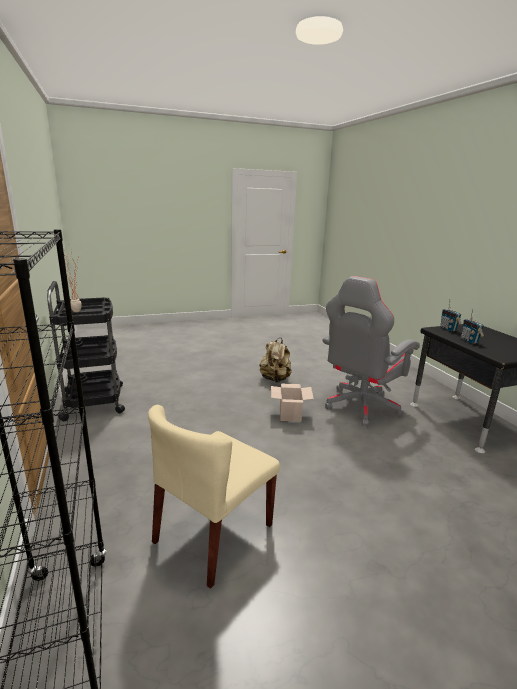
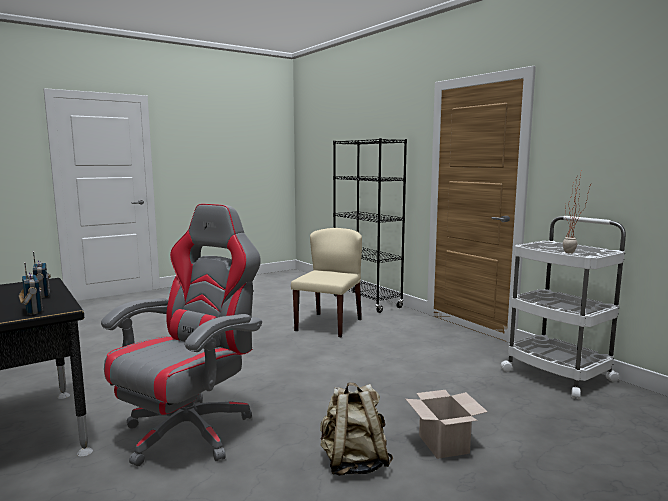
camera: 165 degrees right, 10 degrees down
(94, 402) = (556, 375): black cart -> white cart
(289, 414) = (303, 400): cardboard box -> cardboard box (445, 445)

